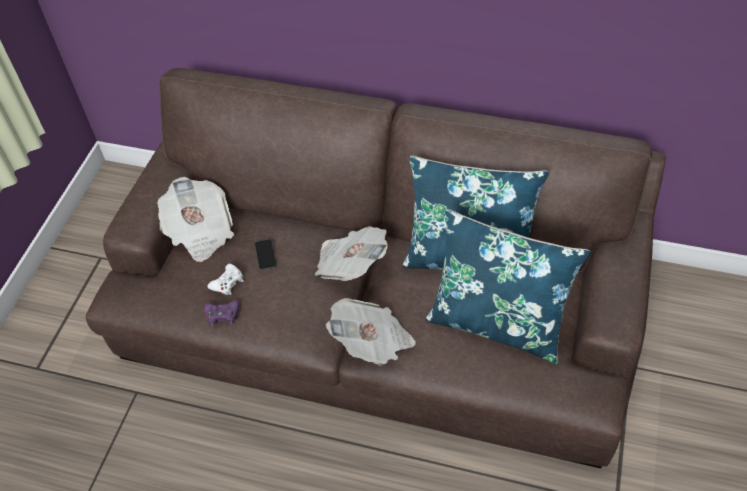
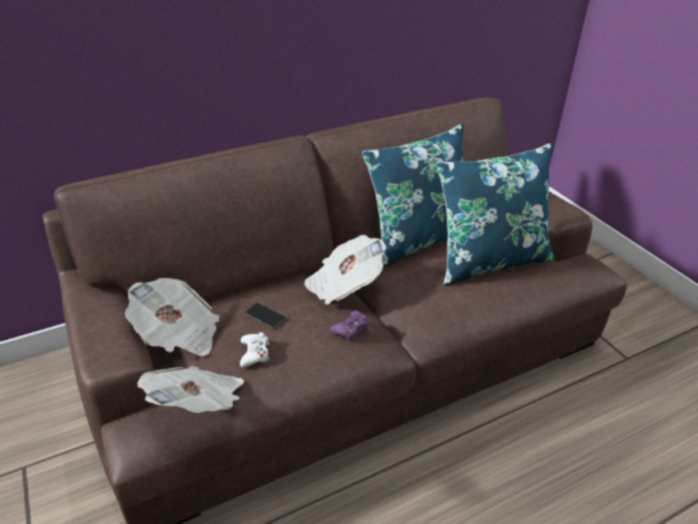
camera: 45 degrees left, 15 degrees down
(222, 315) = (280, 379): purple game controller -> purple game controller (351, 329)
(372, 343) = (428, 321): newspaper -> newspaper (199, 404)

